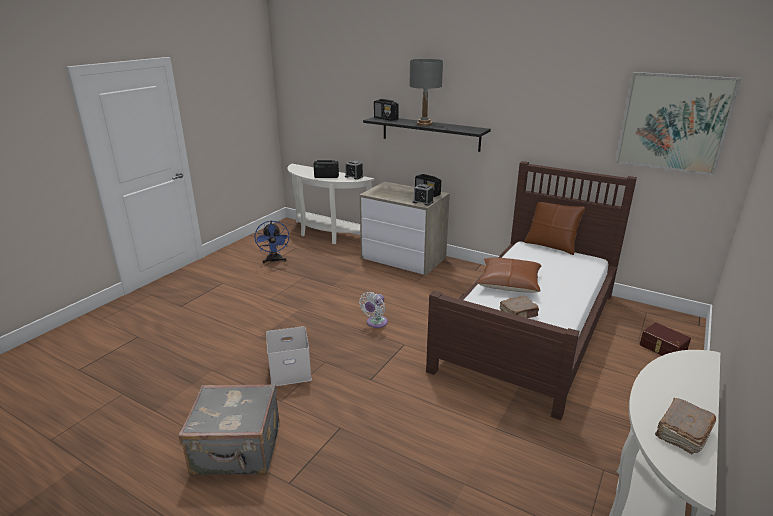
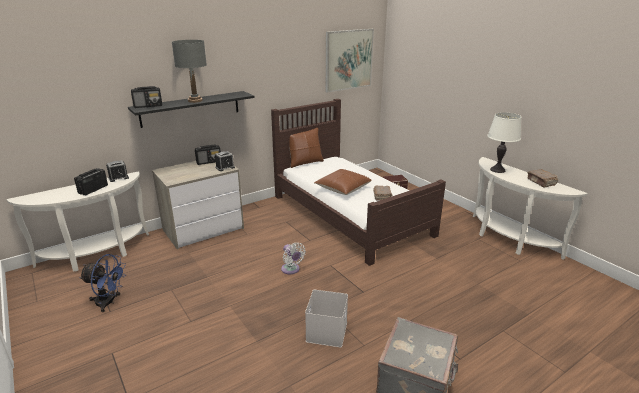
camera: 65 degrees left, 0 degrees up
(671, 373) = (497, 170): none -> white table lamp

